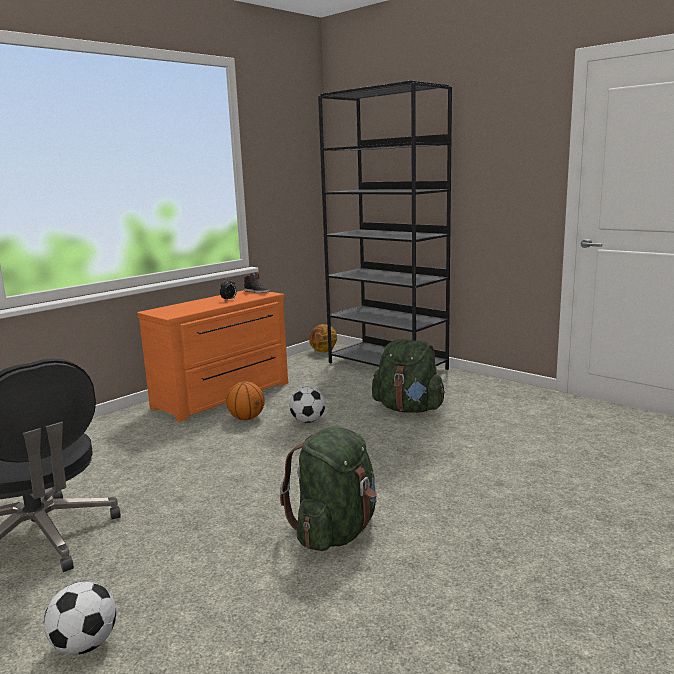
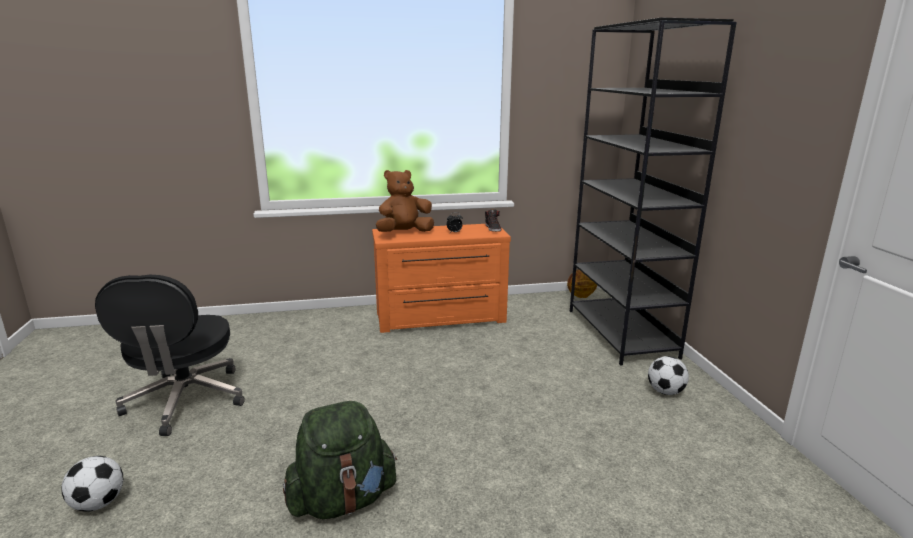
camera: 35 degrees right, 5 degrees up
(180, 308) = (404, 233): none -> brown plush toy
(246, 418) = (428, 348): basketball -> none
(308, 421) = (470, 370): football -> football (665, 392)
(409, 409) = (575, 393): green backpack -> none

